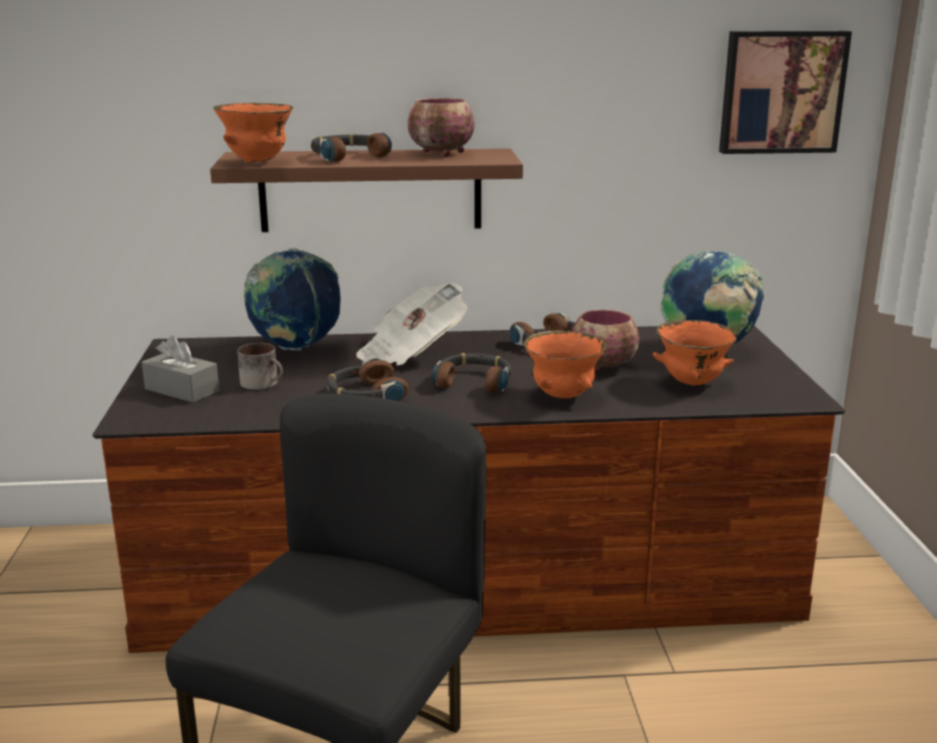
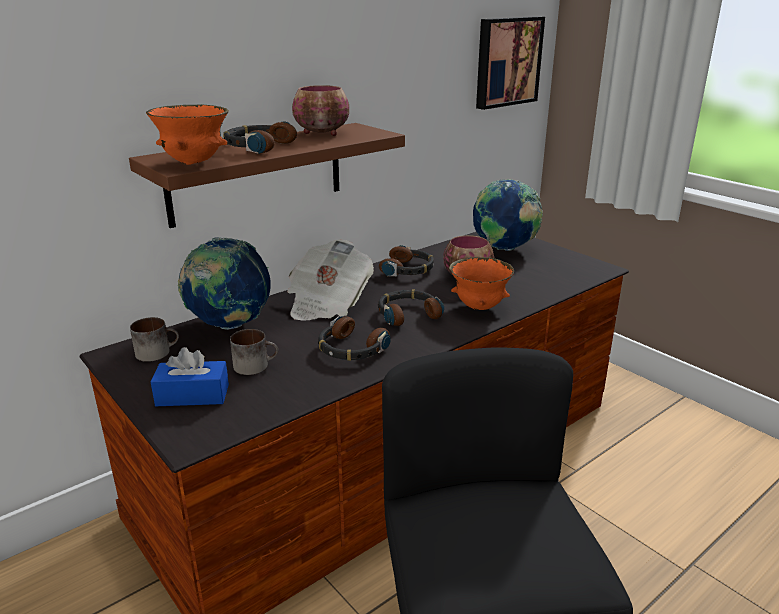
camera: 35 degrees left, 5 degrees up
(182, 390) = (192, 395): grey tissue box -> blue tissue box
(207, 352) = (157, 352): none -> mug
(691, 383) = (533, 275): orange bowl -> none

